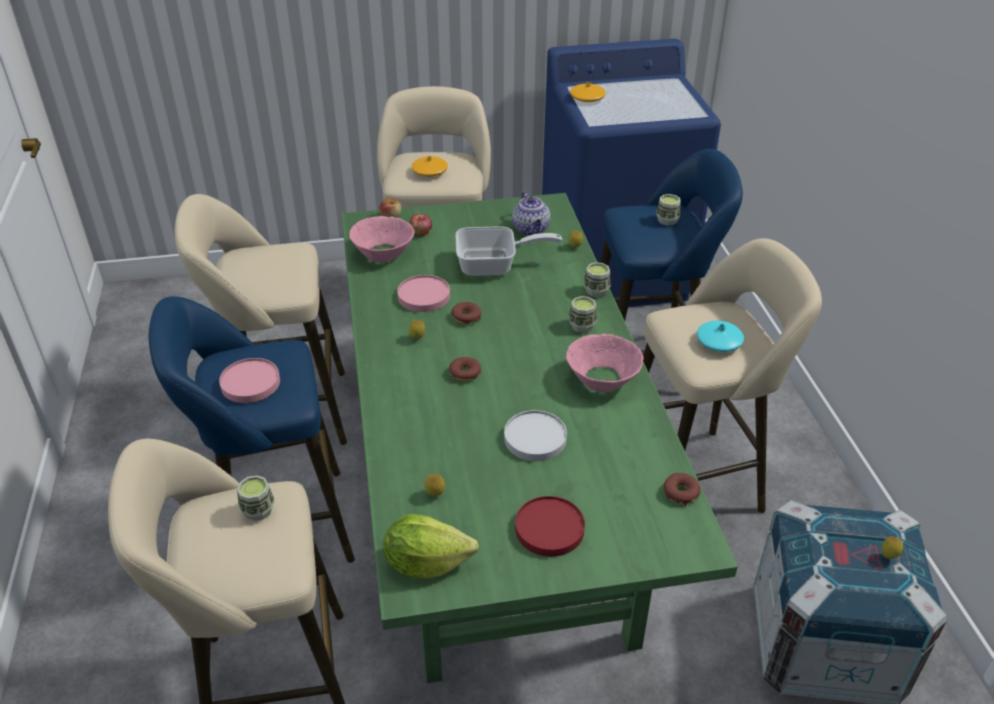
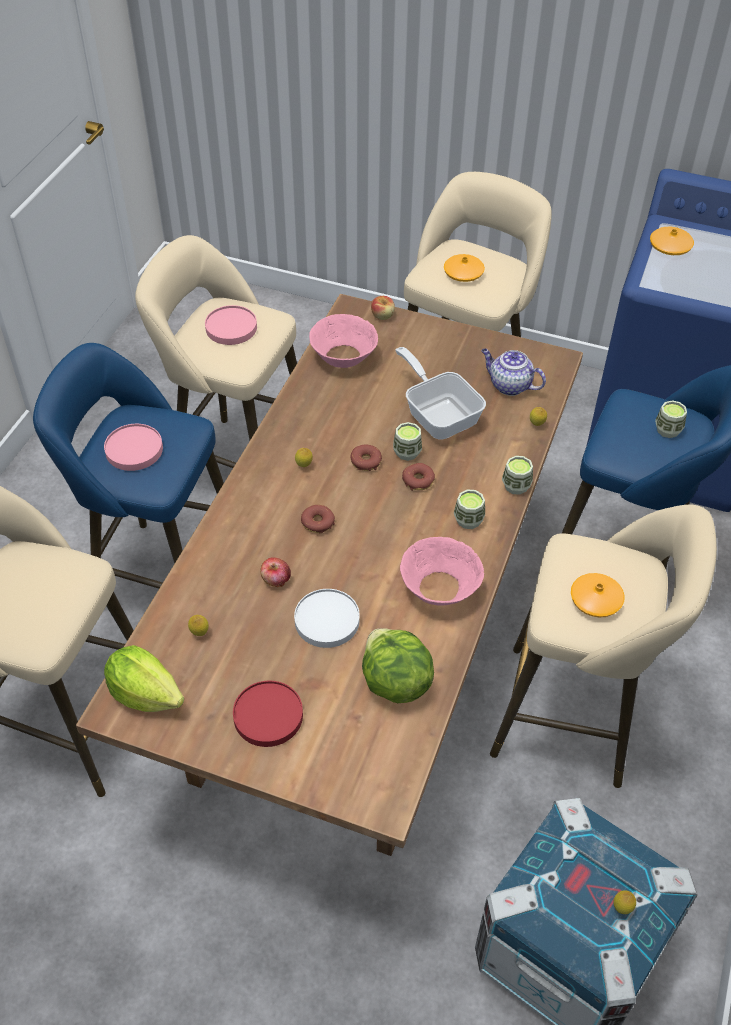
camera: 30 degrees right, 10 degrees up
(258, 510) = (57, 577): cup -> cup (407, 452)
(421, 232) = (397, 346): apple -> apple (276, 580)
(424, 296) = (345, 421): pink plate -> pink plate (231, 328)
(495, 266) = (438, 414): frying pan -> frying pan turned 150 degrees counterclockwise
(498, 502) = (364, 647): green dining table -> brown dining table
(531, 230) = (509, 385): teapot -> teapot turned 105 degrees clockwise
(628, 458) = (394, 682): none -> lettuce
(681, 492) = (413, 742): donut -> donut (418, 480)
(719, 342) = (595, 600): turquoise vase -> orange vase

